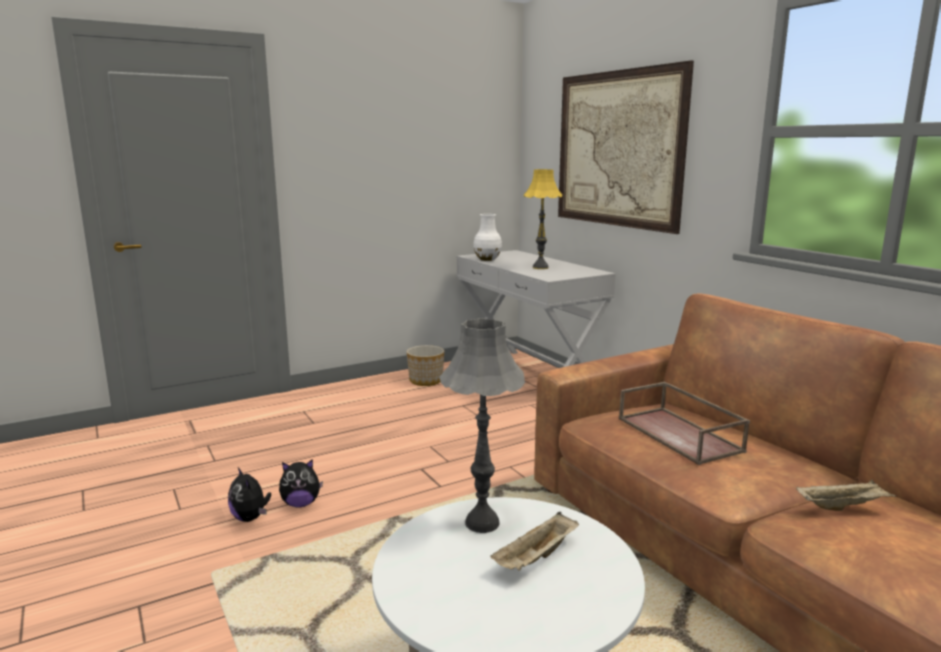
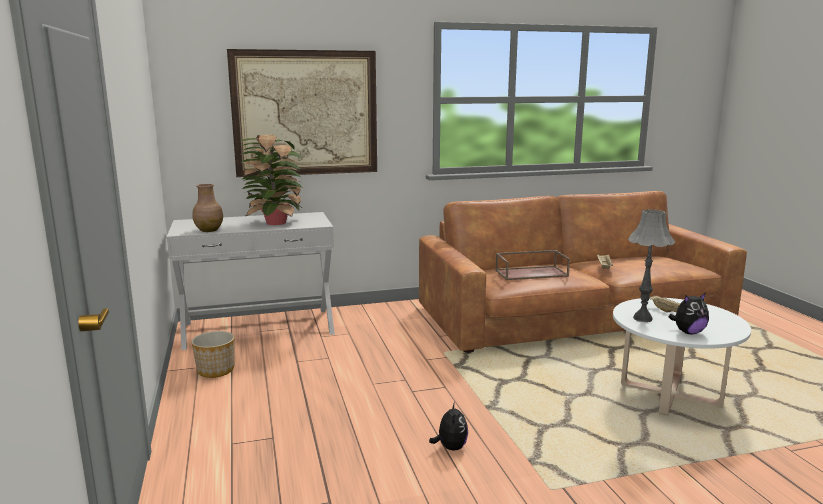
camera: 75 degrees left, 0 degrees up
(251, 518) = (467, 473): plush toy -> plush toy (688, 332)
(487, 259) = (208, 230): white vase -> brown vase
(540, 267) = (275, 222): yellow table lamp -> potted plant

